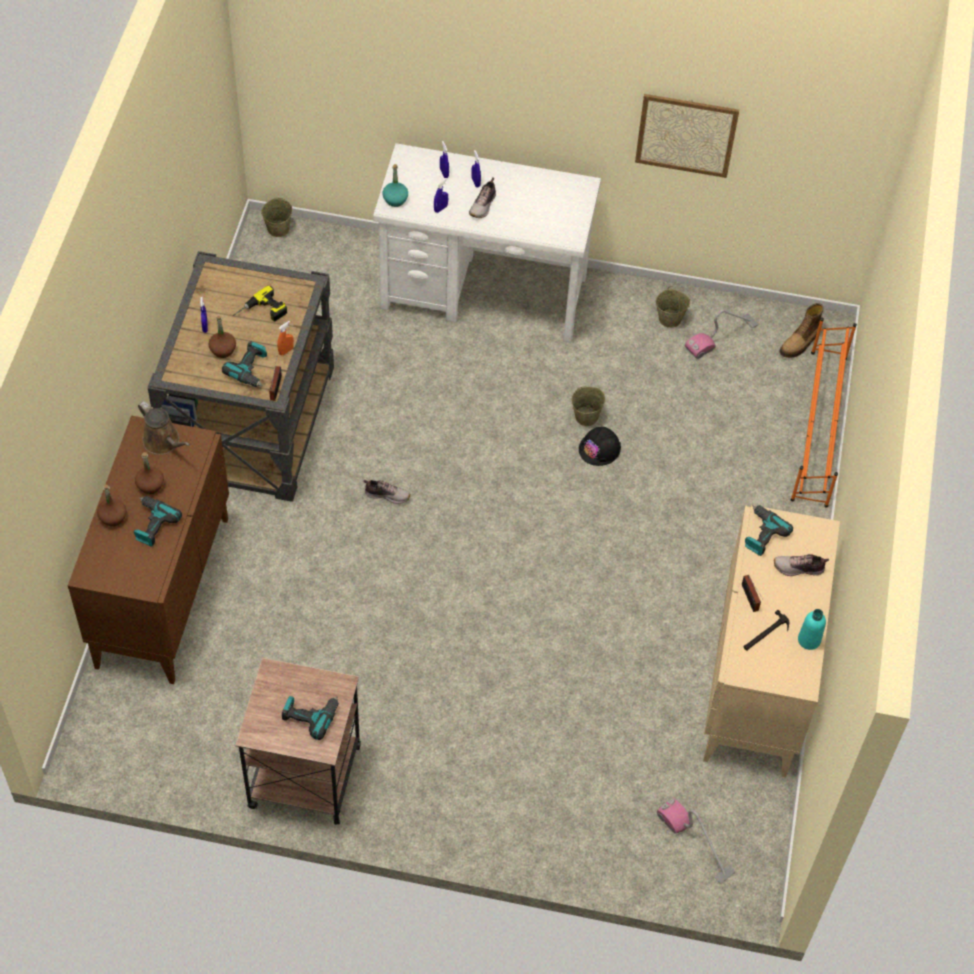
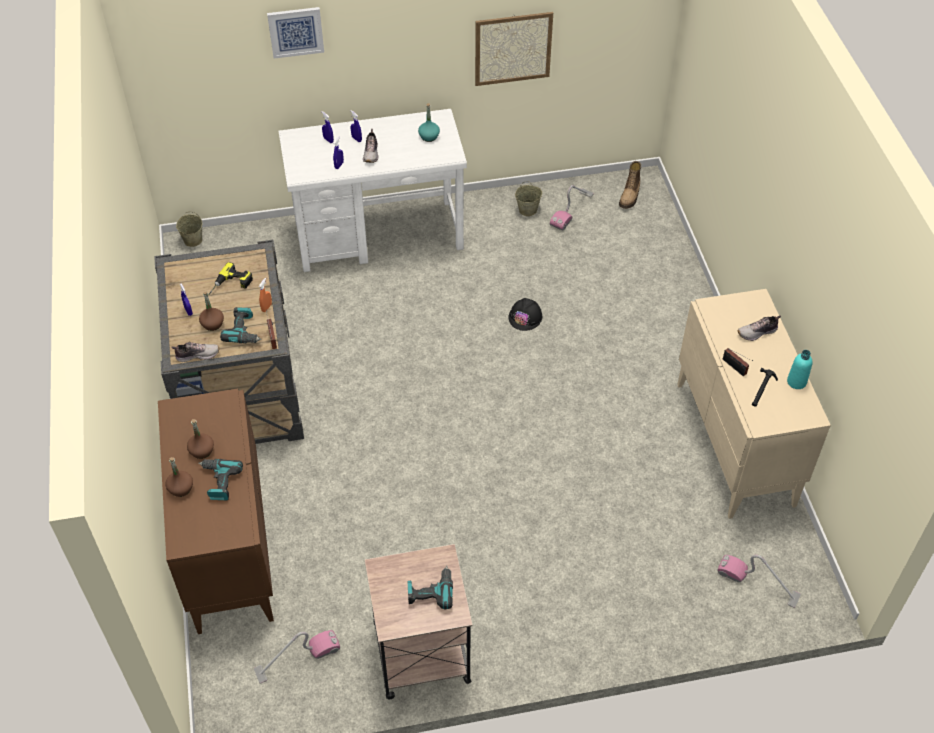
camera: 20 degrees left, 5 degrees down
(163, 442) = (197, 412): brown watering can -> none
(179, 732) = (297, 659): none -> vacuum cleaner
(387, 495) = (378, 407): shoe -> shoe (197, 355)
(395, 200) = (299, 170): turquoise bottle -> turquoise bottle (429, 136)
(433, 47) = (295, 31): none -> picture
(587, 416) = (503, 297): beige bucket -> none
(761, 534) = (715, 317): power drill -> none
(818, 428) = (676, 249): orange shoe rack -> none

